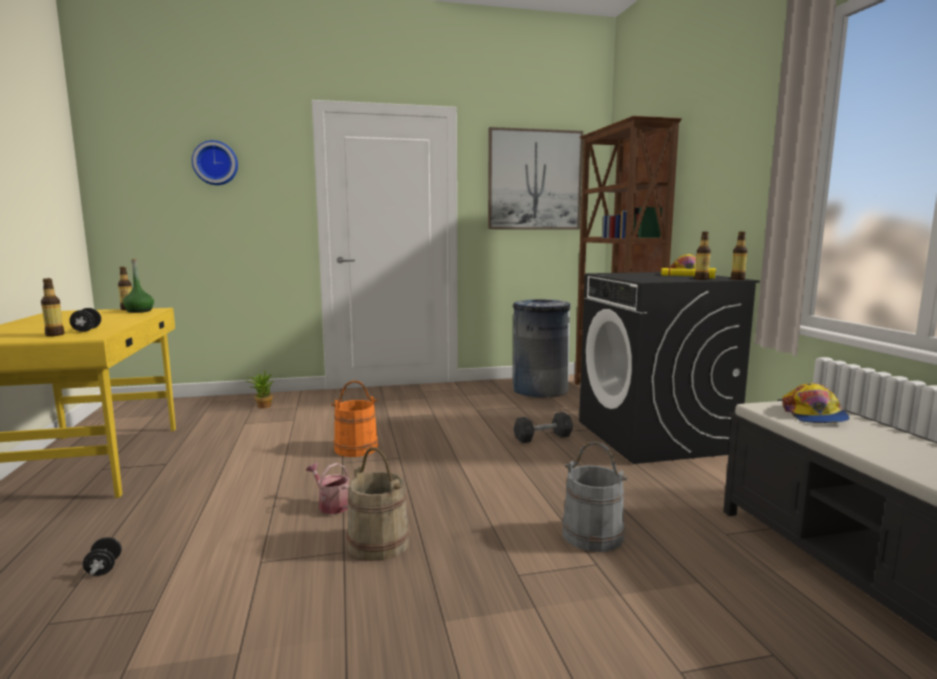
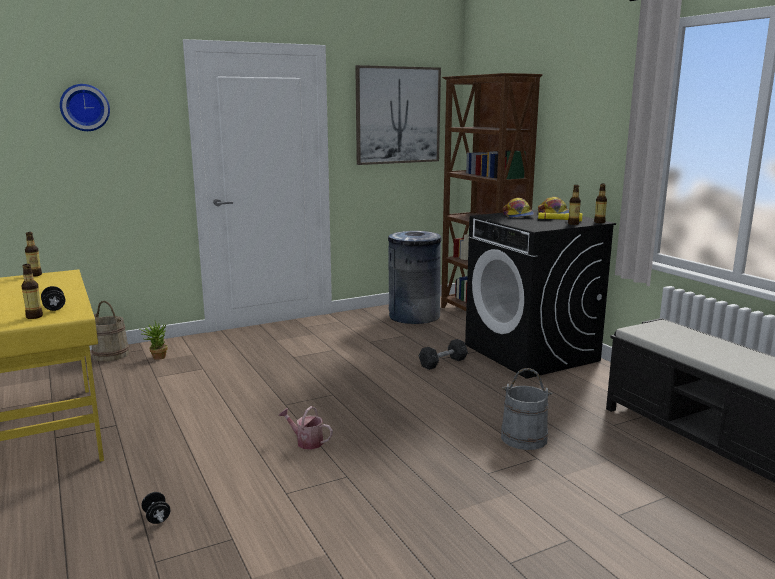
camera: 15 degrees left, 5 degrees up
(139, 311) = (55, 277): green bottle -> none
(356, 448) = (287, 390): orange bucket -> none
(378, 543) = (369, 466): beige bucket -> beige bucket (110, 355)
(814, 415) = (671, 334): cap -> cap (518, 215)

